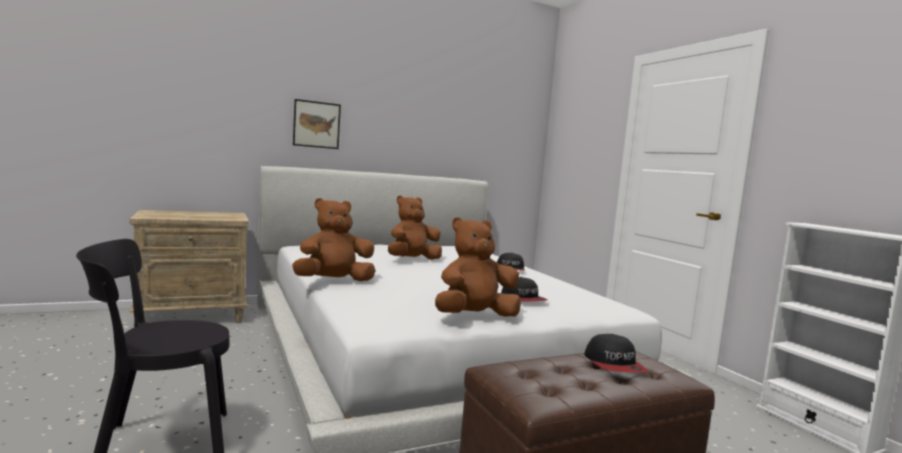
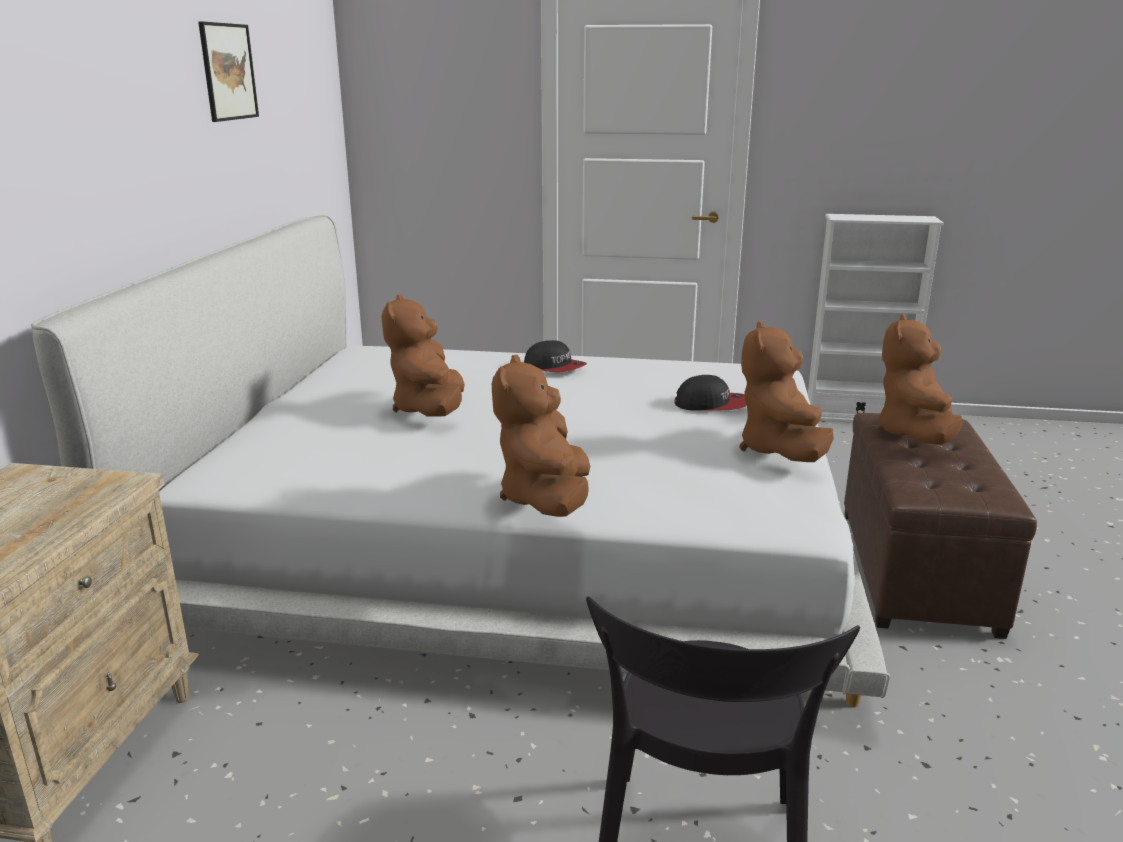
camera: 55 degrees left, 15 degrees up
(316, 124) = (67, 174): picture -> picture (228, 72)
(614, 365) = (914, 435): cap -> brown plush toy

